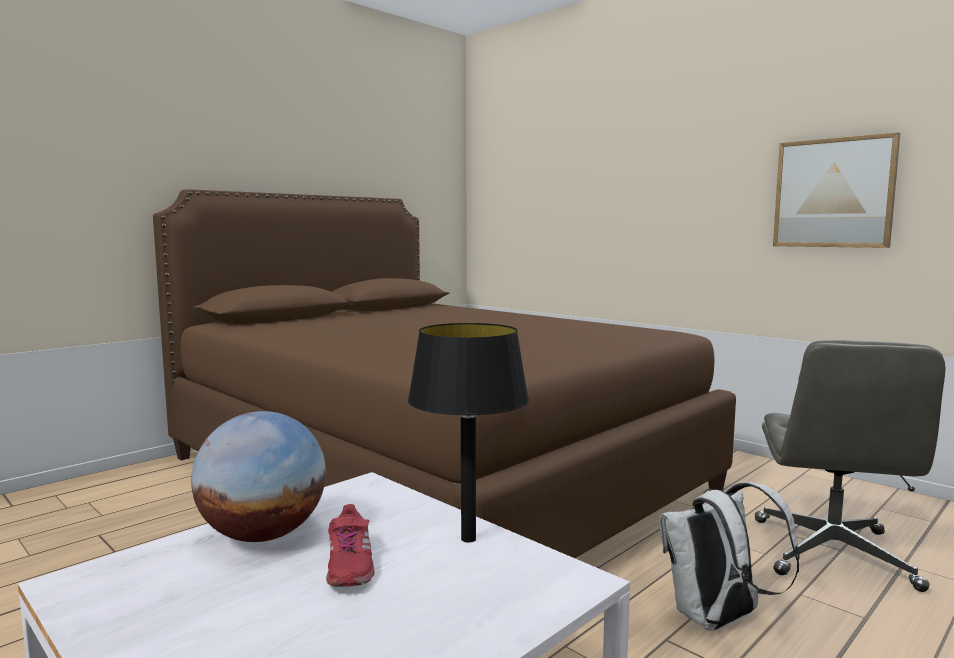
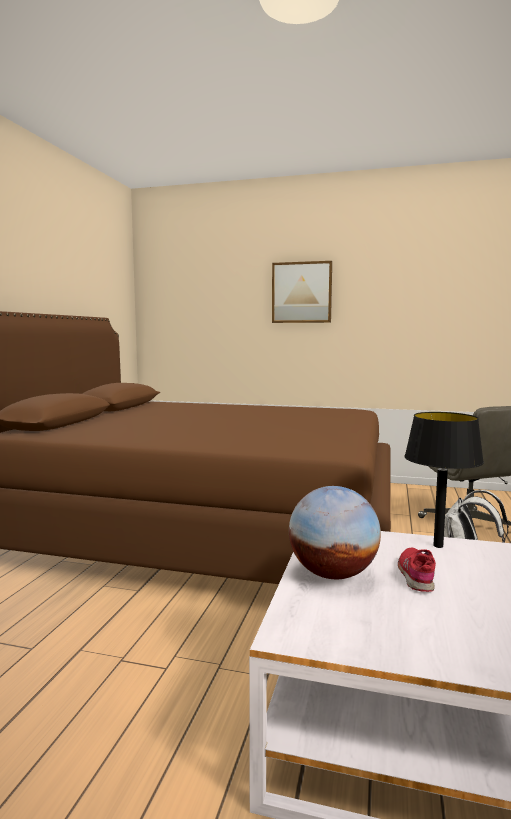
camera: 30 degrees left, 0 degrees up
(349, 566) = (416, 575): red shoe -> red shoe turned 135 degrees counterclockwise
(833, 193) = (415, 322): picture -> picture (301, 292)

